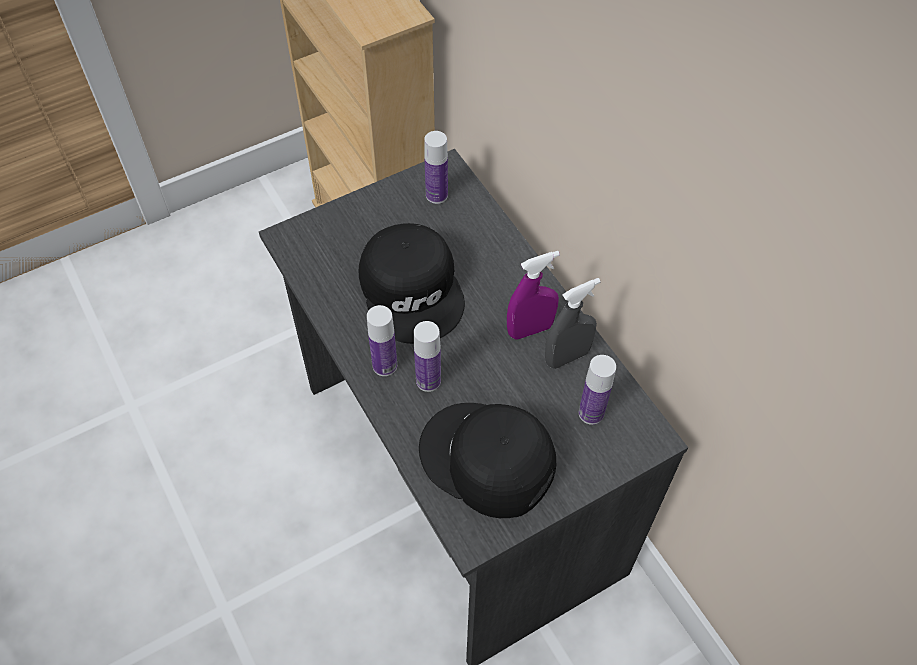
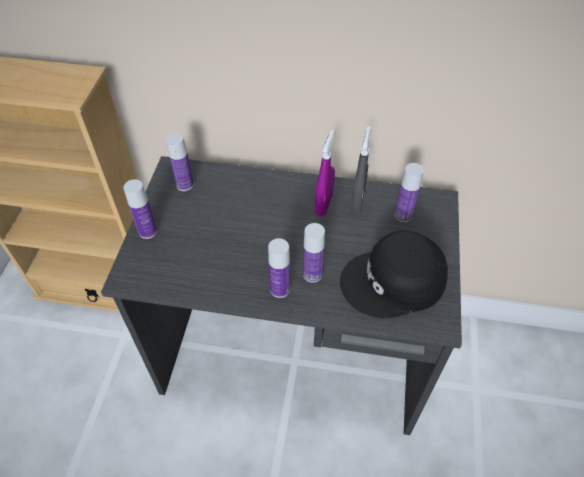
camera: 50 degrees left, 5 degrees down
(353, 212) = (147, 231): none -> bottle
(413, 290) = (239, 239): black cap -> none

